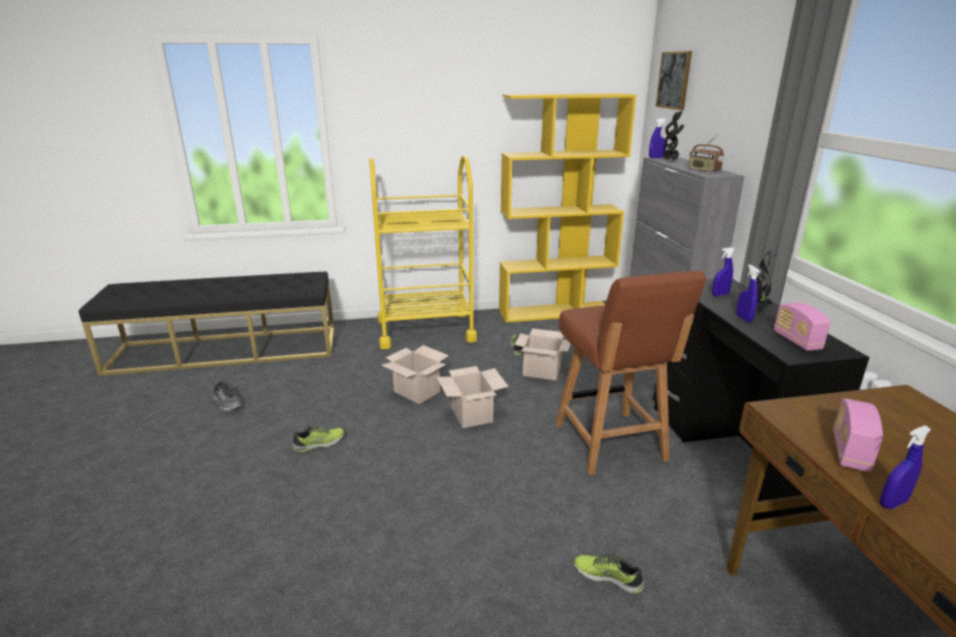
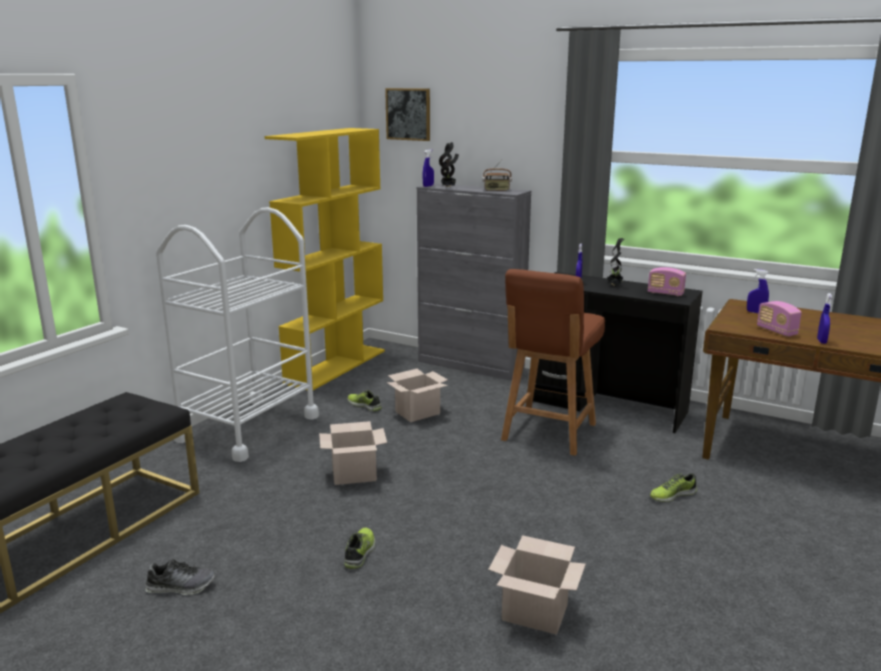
camera: 50 degrees left, 5 degrees down
(425, 330) = (248, 428): yellow cart -> white cart
(473, 415) = (433, 465): cardboard box -> cardboard box (536, 612)
(610, 443) = (548, 433): brown chair -> brown chair turned 90 degrees clockwise
(743, 318) = (620, 291): blue spray bottle -> blue spray bottle (755, 312)

